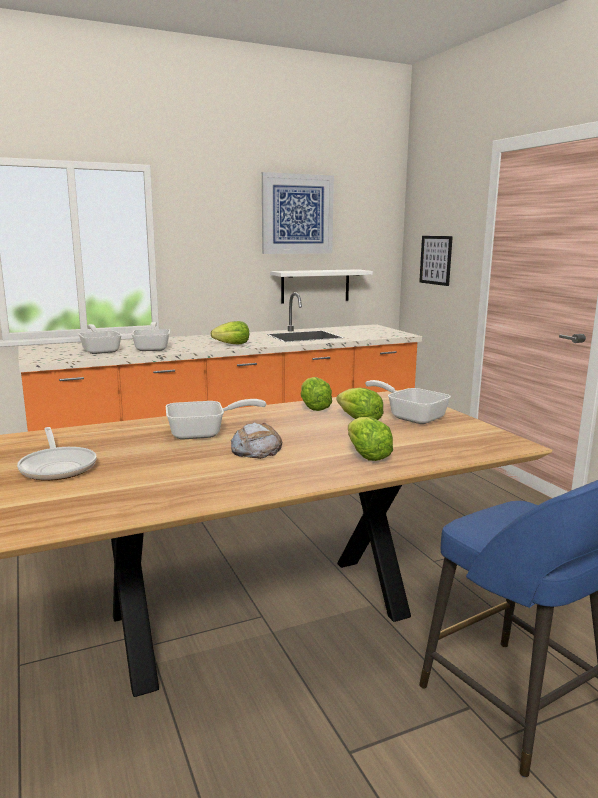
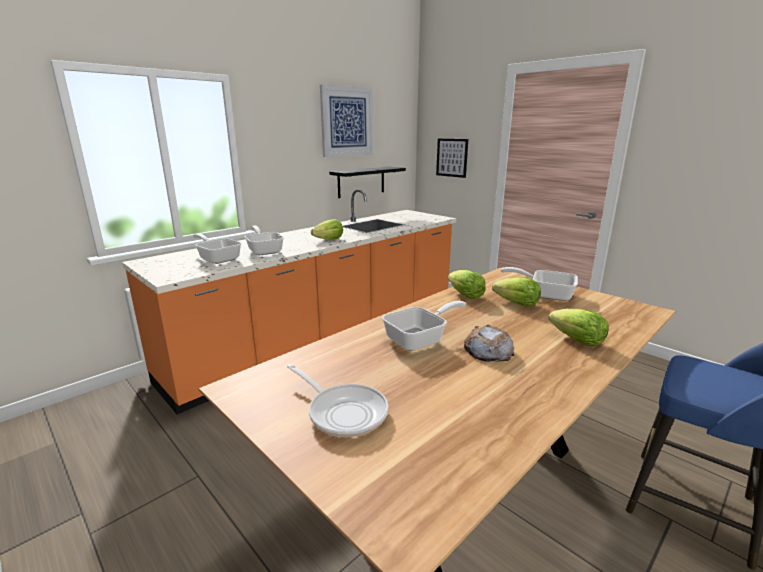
camera: 20 degrees left, 5 degrees up
(315, 286) = (361, 182): white shelf -> black shelf

